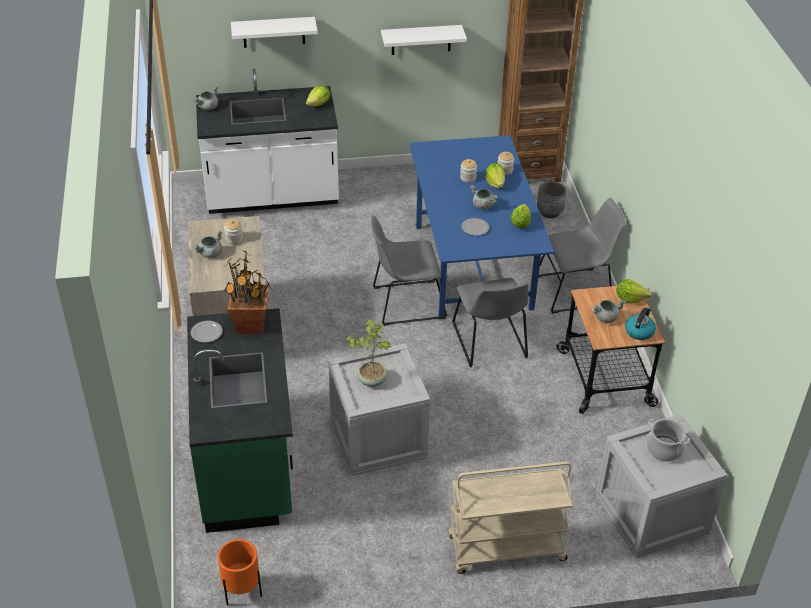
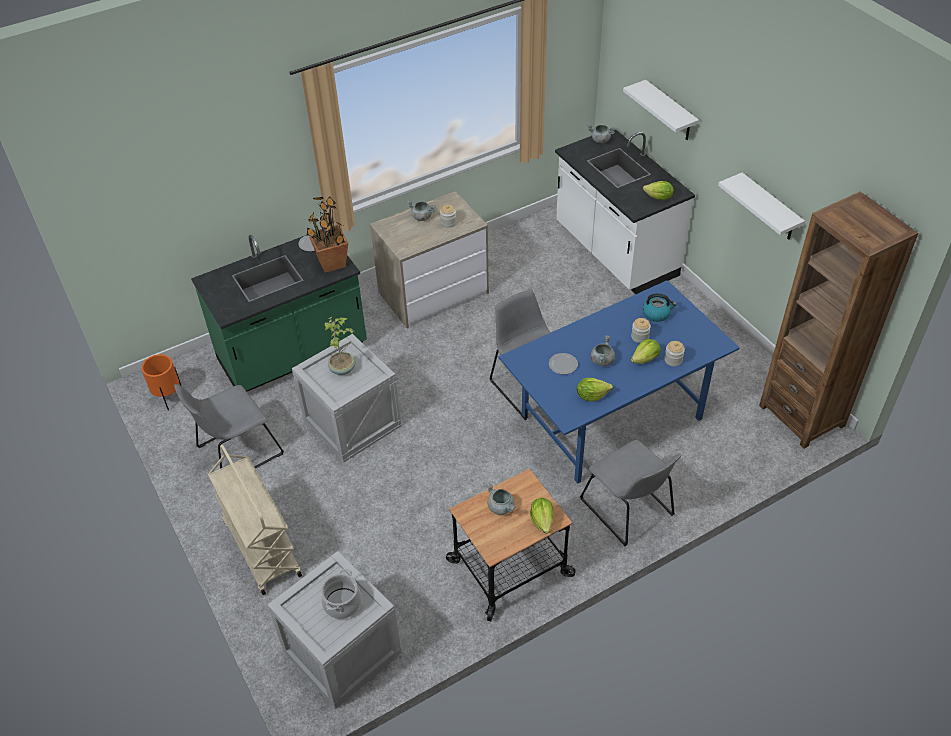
camera: 70 degrees right, 5 degrees up
(490, 343) = (509, 463): grey chair -> grey chair (236, 452)
(549, 212) = (742, 453): grey planter -> none
(639, 331) = (495, 540): kettle -> kettle (656, 314)

